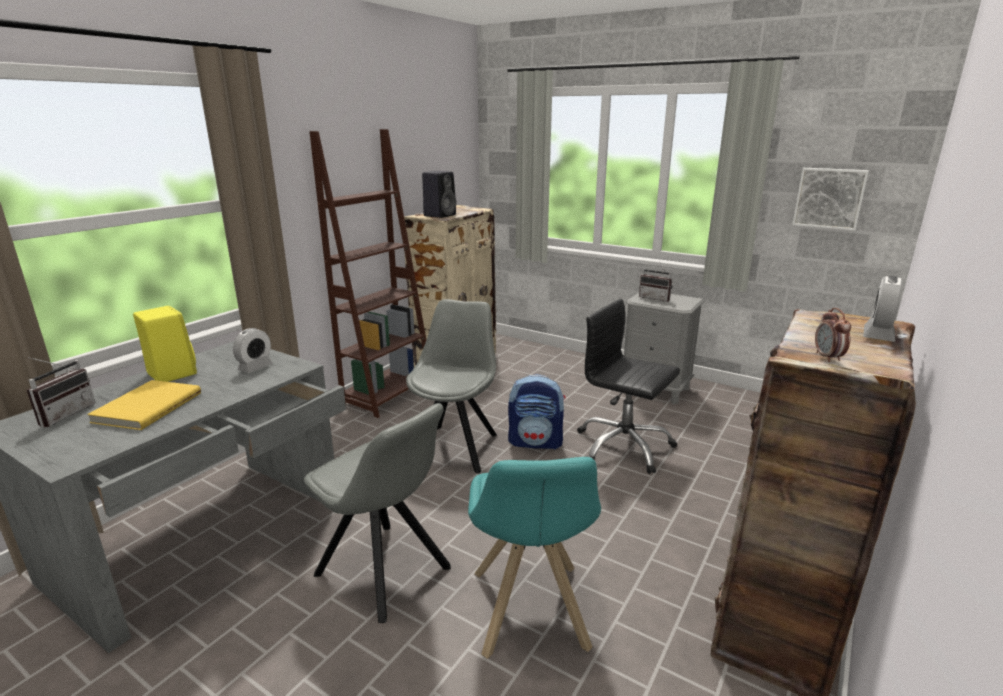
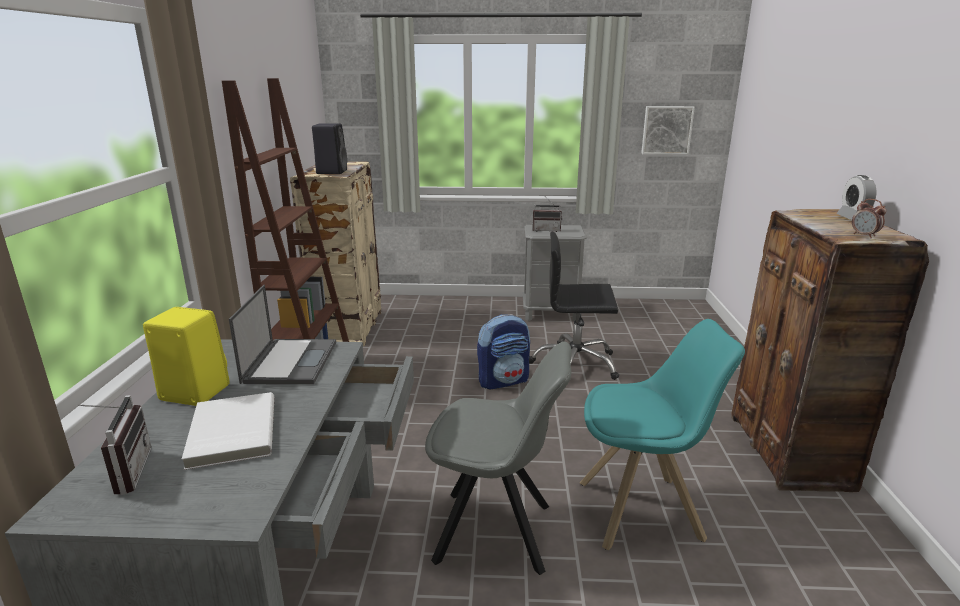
camera: 30 degrees left, 0 degrees up
(146, 407) = (230, 433): yellow book -> white book
(255, 367) = (290, 361): alarm clock -> laptop
(455, 448) = (439, 406): grey chair -> none
(530, 609) = (641, 511): turquoise chair -> turquoise chair turned 60 degrees counterclockwise

